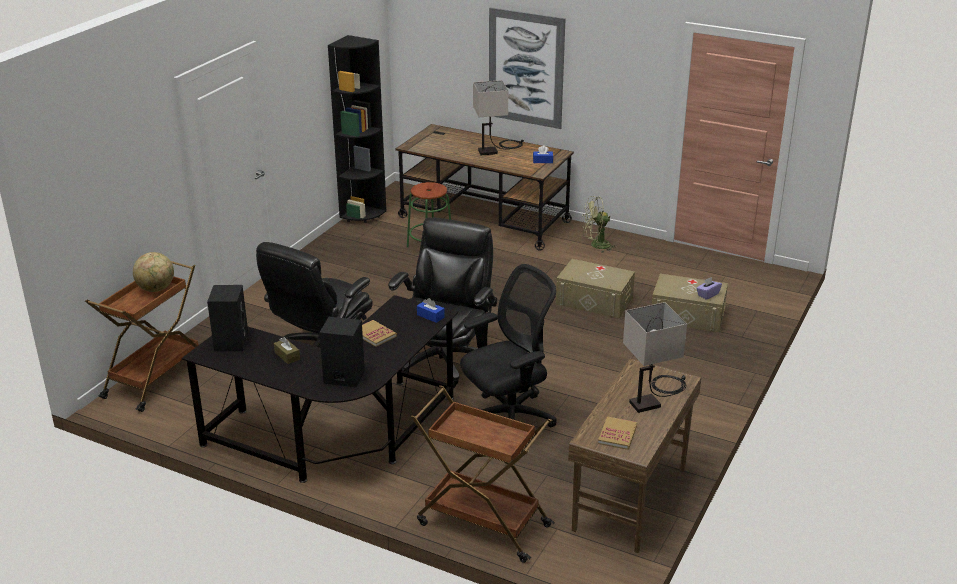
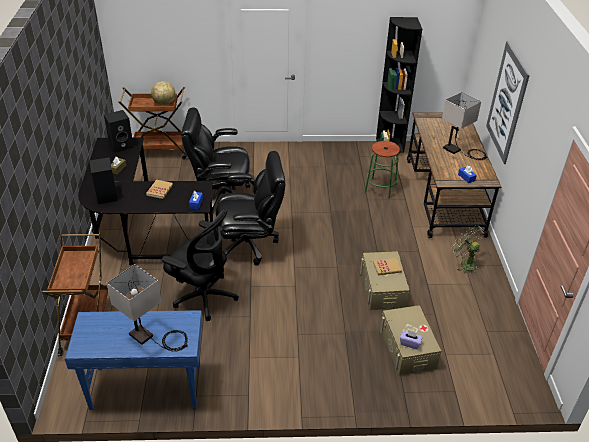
camera: 60 degrees right, 10 degrees up
(617, 435) = (96, 332): book -> book (387, 267)
(630, 500) = (145, 388): brown console table -> blue console table

